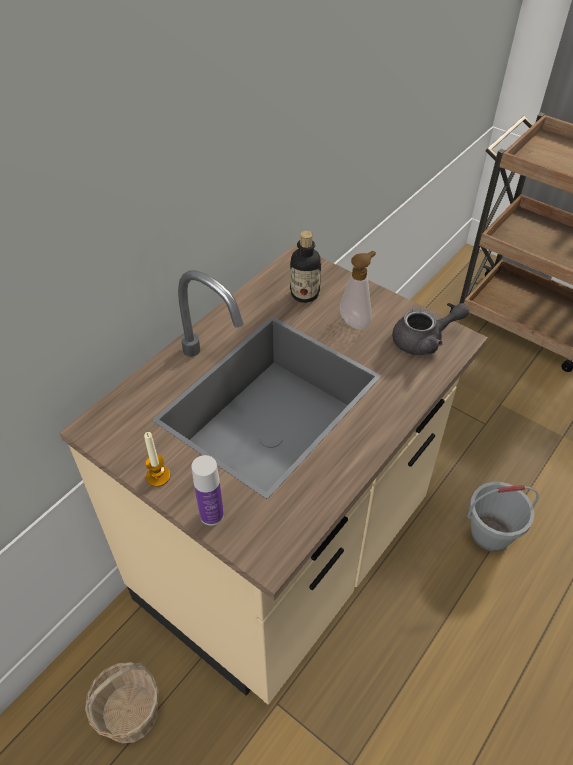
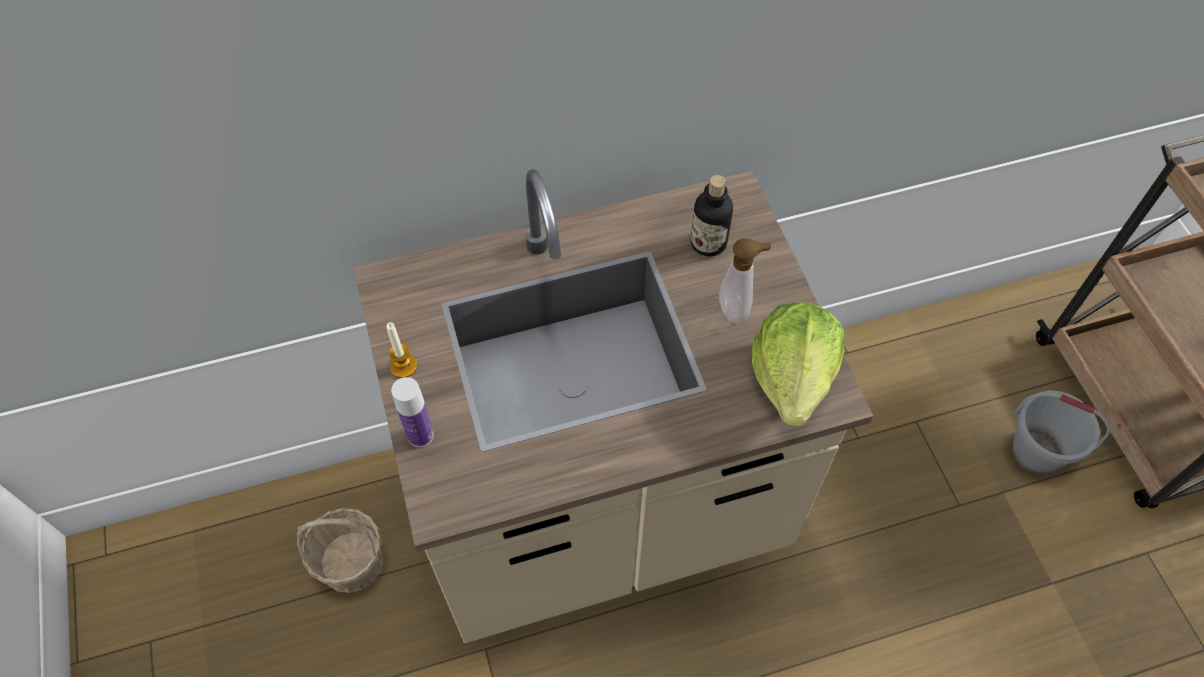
camera: 35 degrees right, 10 degrees up
(424, 340) = (793, 377): grey teapot -> lettuce
(490, 533) = (851, 635): grey bucket -> grey bucket (1036, 452)

